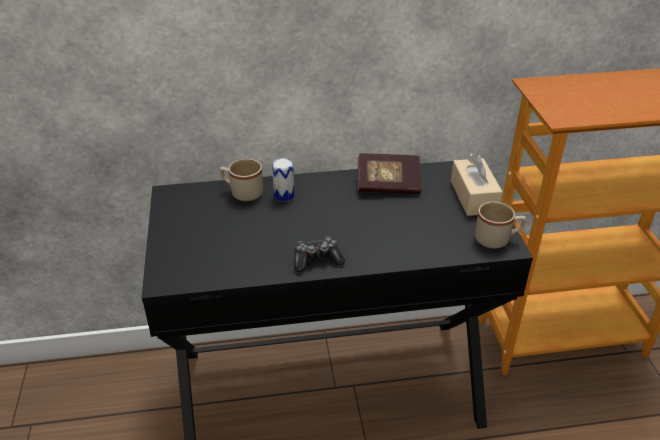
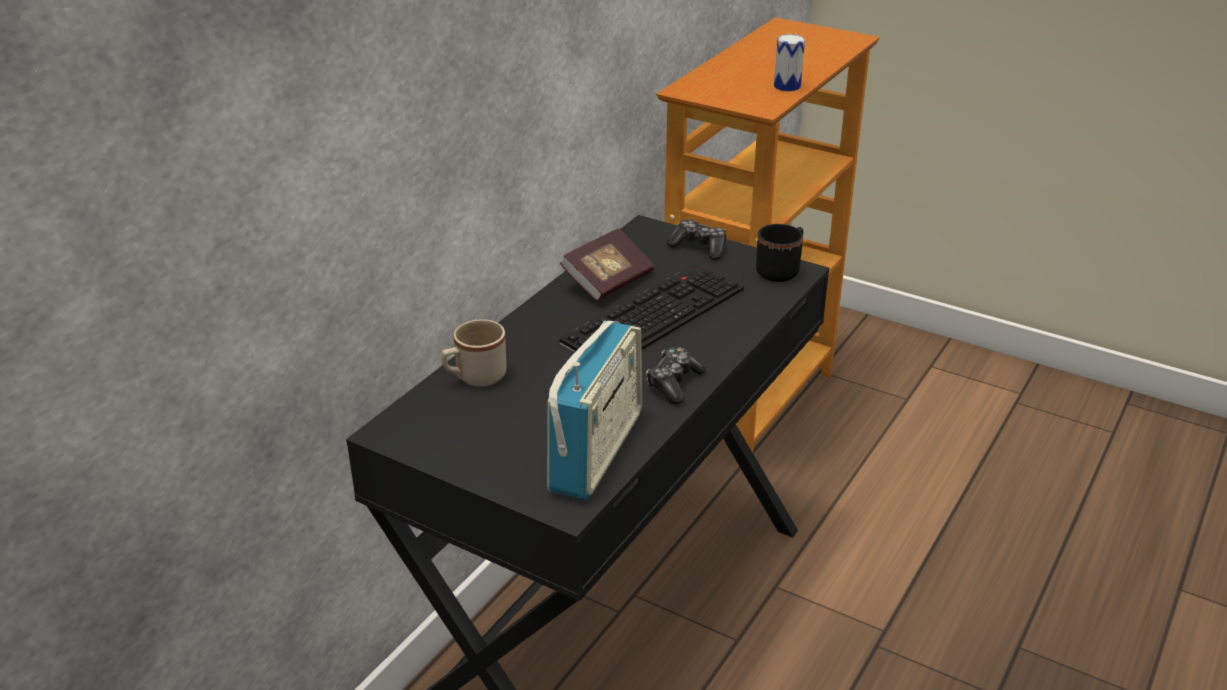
camera: 50 degrees left, 5 degrees down
(221, 266) = (596, 451): none -> radio
(284, 195) = (525, 352): can -> can (787, 86)
(378, 217) = (654, 313): none -> keyboard
(473, 197) = (699, 247): beige tissue box -> game controller
(497, 240) = (781, 270): beige mug -> black mug

